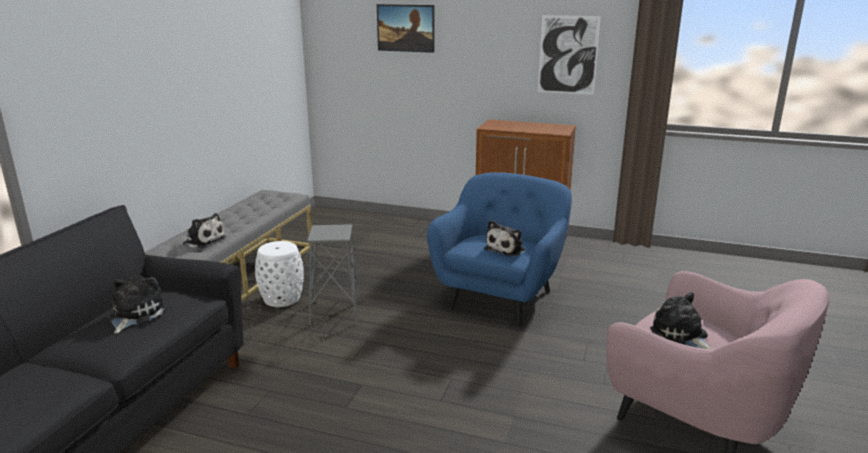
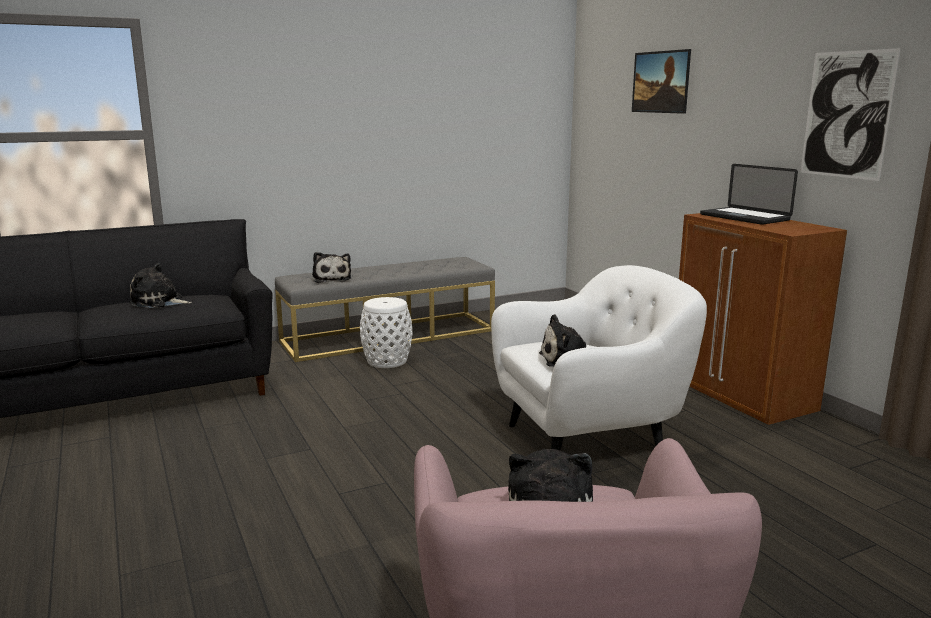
camera: 45 degrees right, 5 degrees down
(135, 315) = (159, 302): plush toy -> plush toy turned 135 degrees counterclockwise
(336, 312) = (405, 387): grey stool -> none
(501, 297) = (589, 437): blue armchair -> white armchair
(511, 125) = (744, 217): none -> laptop

